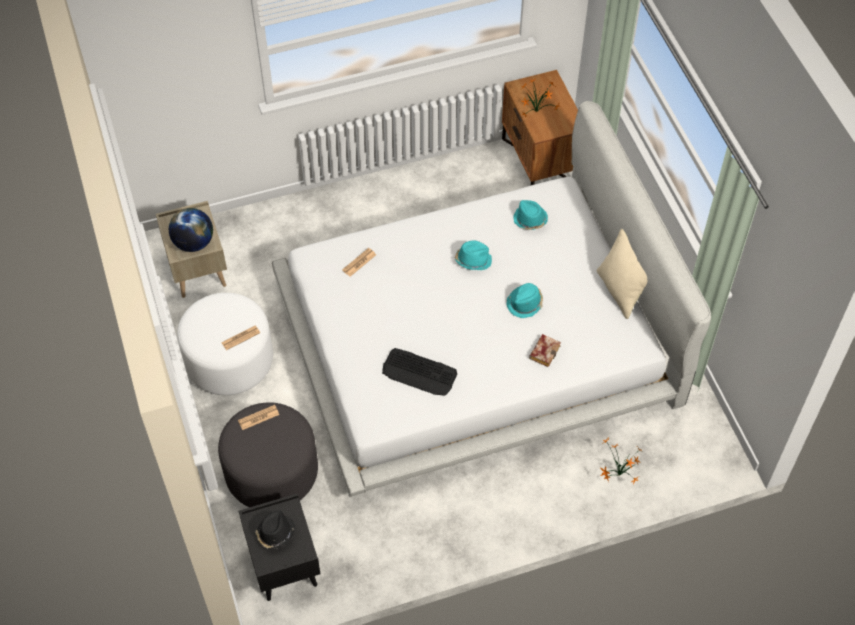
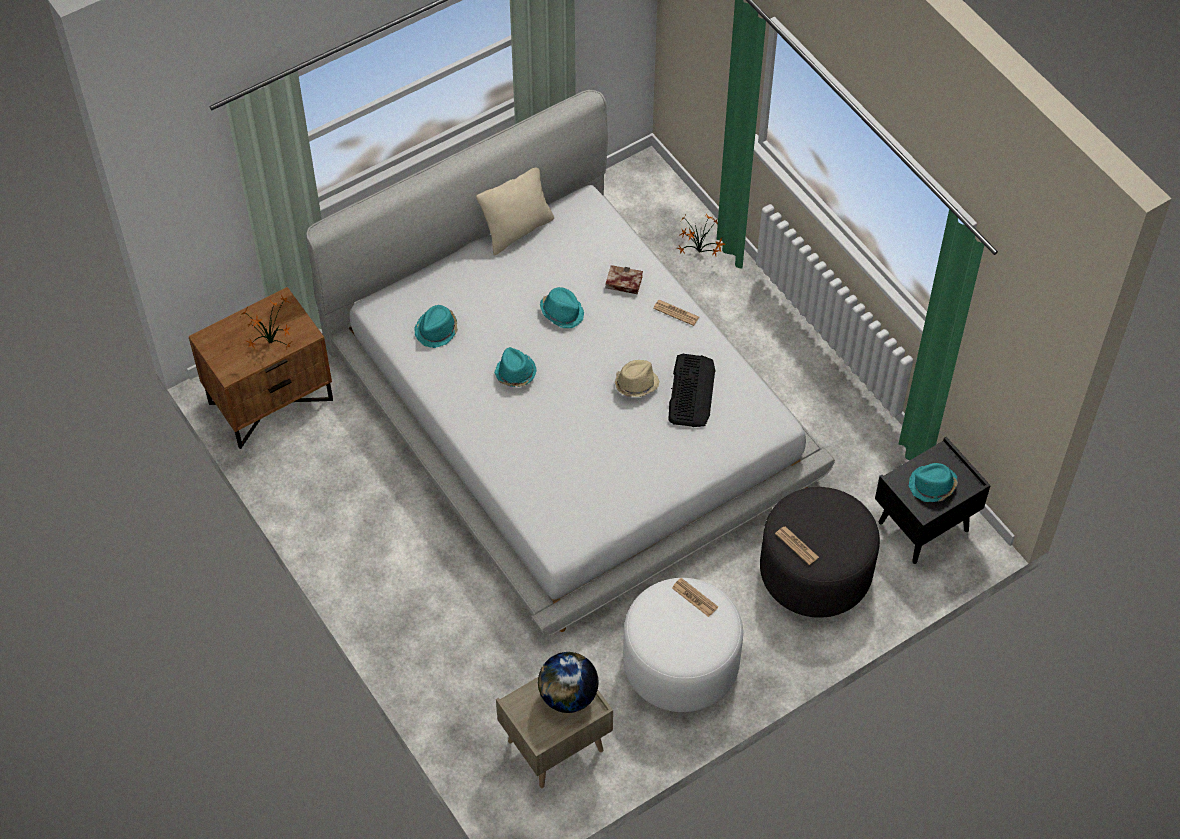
camera: 105 degrees left, 0 degrees up
(275, 533) = (932, 486): black hat -> turquoise hat
(359, 262) = (557, 485): newspaper -> newspaper (676, 313)
(438, 336) = (635, 384): none -> beige hat

